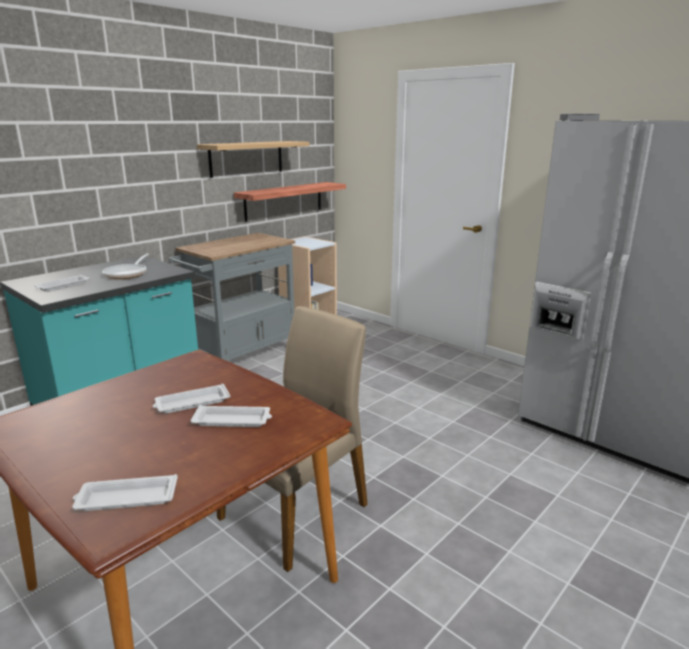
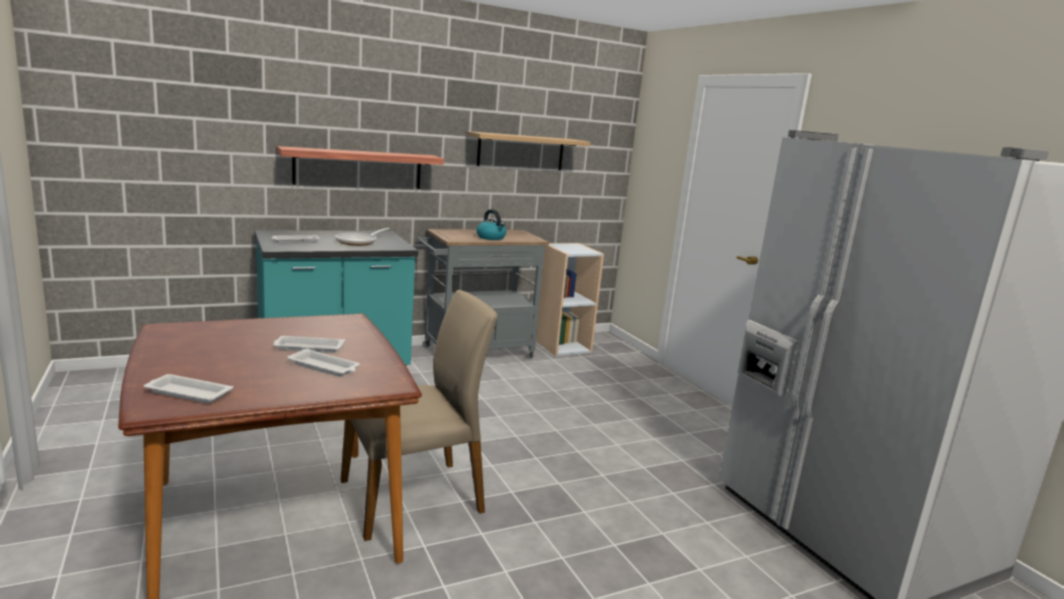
camera: 20 degrees right, 5 degrees down
(243, 245) = (491, 237): none -> kettle
(284, 201) = (559, 201): shelf -> shelf (358, 168)

